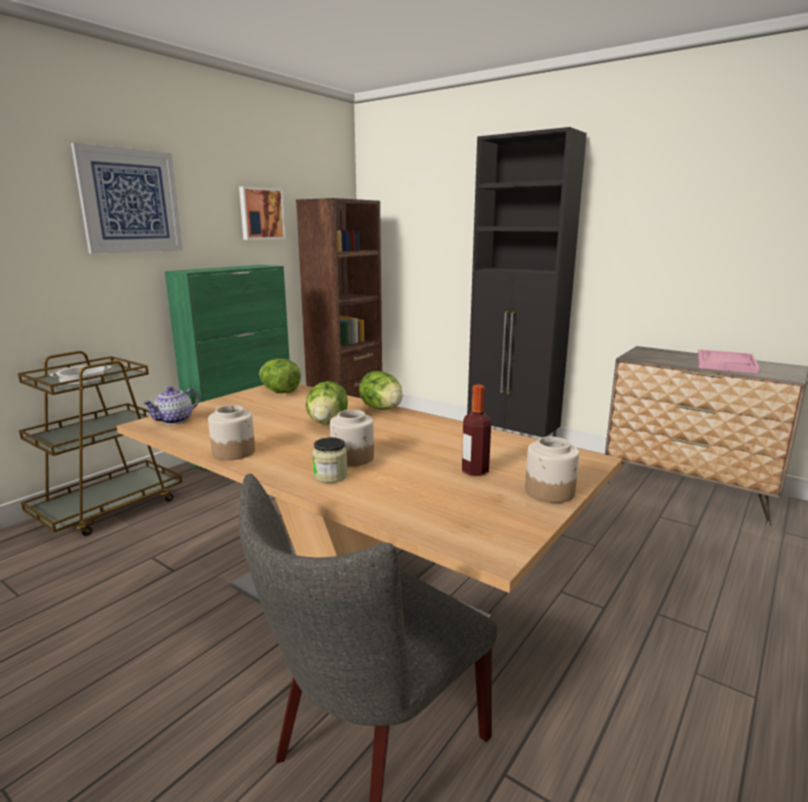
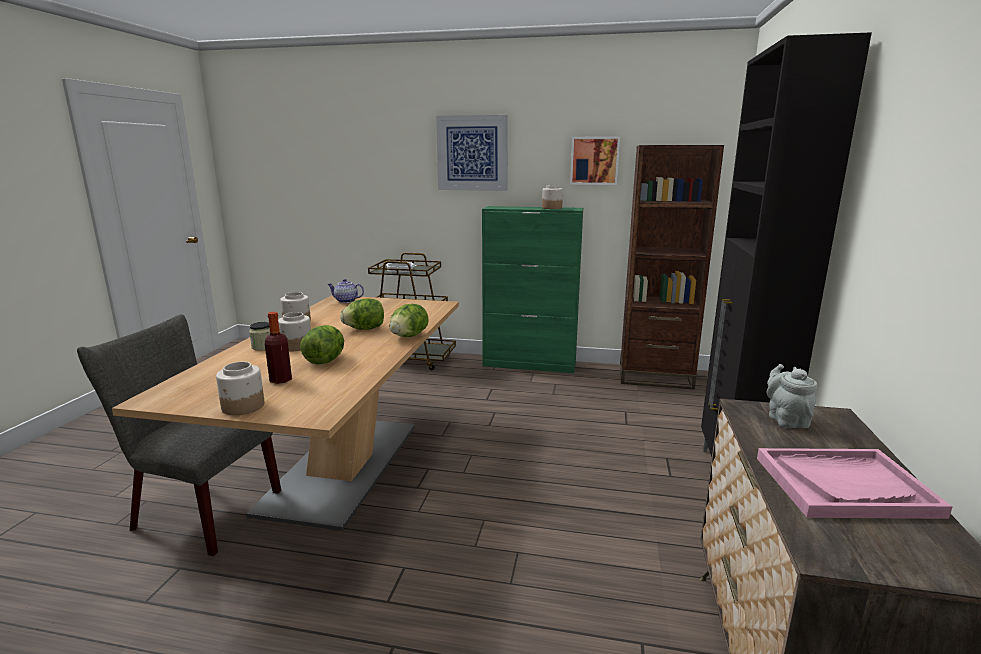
camera: 65 degrees right, 0 degrees up
(245, 266) = (552, 208): none -> jar
(280, 392) = (426, 307): lettuce -> lettuce (325, 361)
(649, 355) = (786, 419): none -> grey teapot

